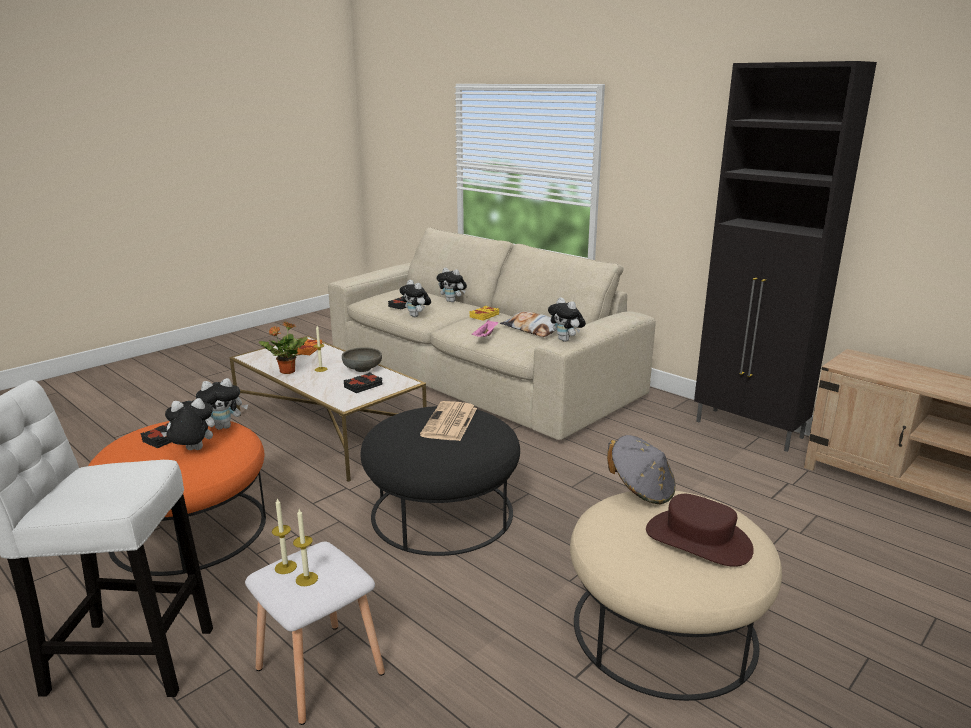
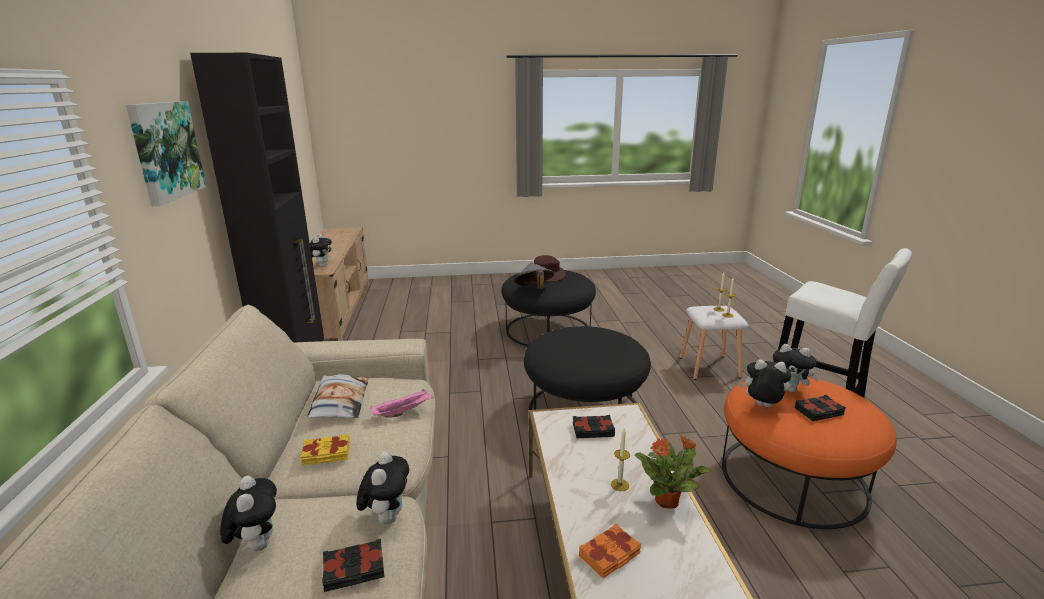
camera: 140 degrees left, 0 degrees up
(362, 369) = (569, 461): grey bowl -> none
(450, 422) = (573, 347): newspaper -> none
(566, 340) = (393, 344): plush toy -> plush toy (322, 265)
(664, 629) = (548, 330): beige ottoman -> black ottoman
(682, 144) = (165, 150): none -> picture

